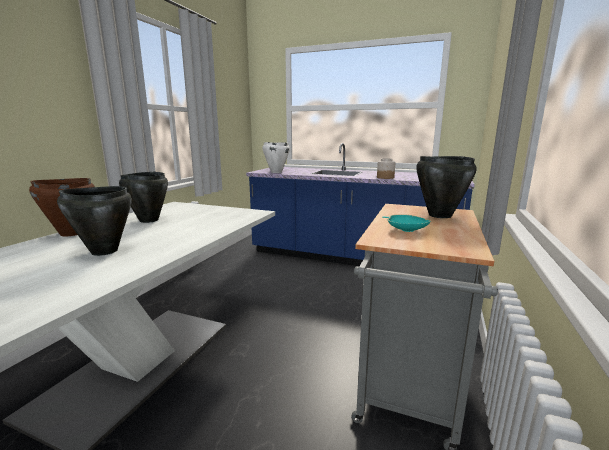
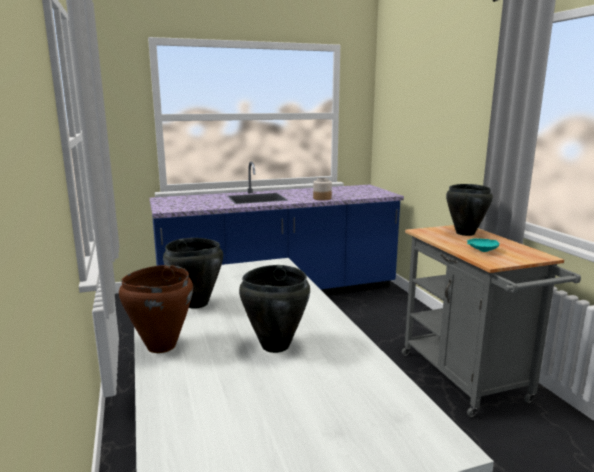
camera: 40 degrees left, 0 degrees up
(276, 172) = (189, 207): white cooking pot -> none

